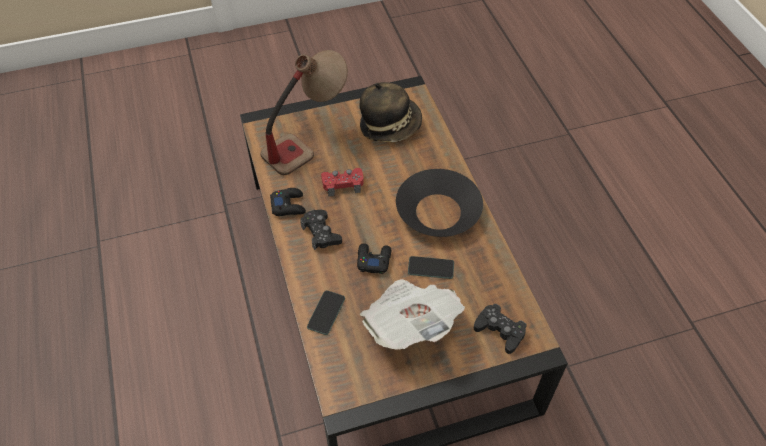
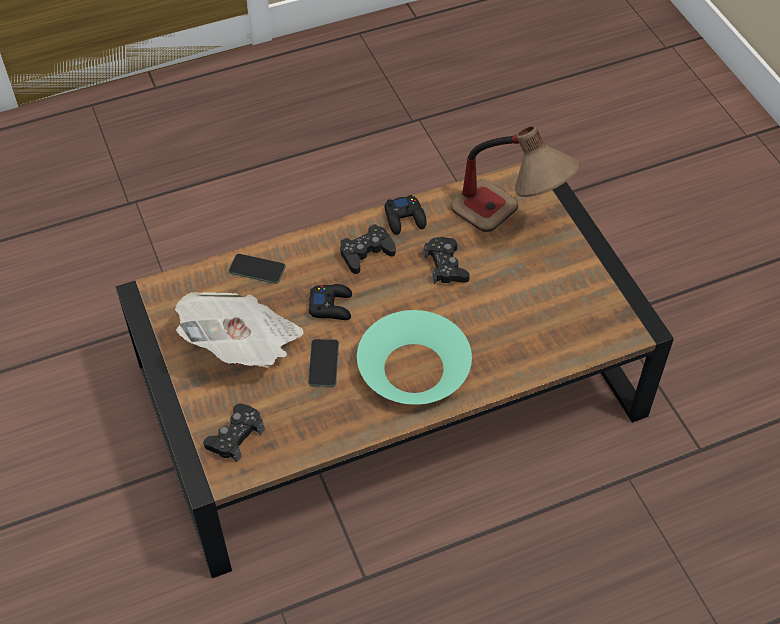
camera: 85 degrees right, 0 degrees up
(343, 184) = (445, 266): red game controller -> black game controller
(390, 125) = (560, 307): hat -> none
(437, 211) = (413, 367): black bowl -> turquoise bowl

